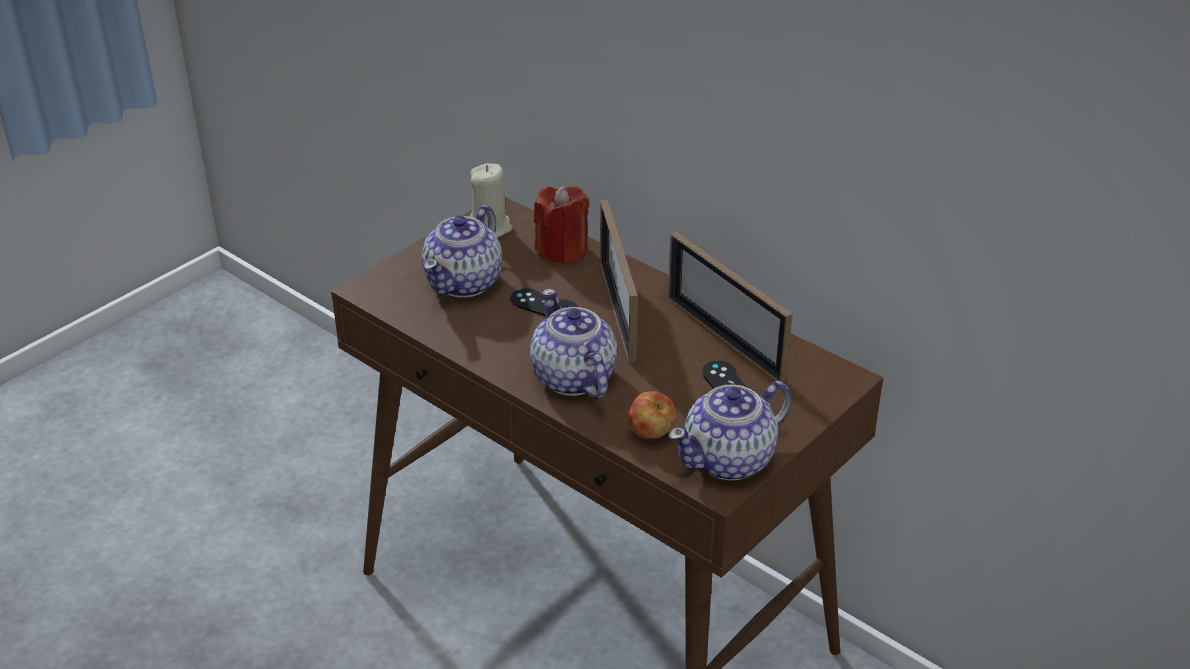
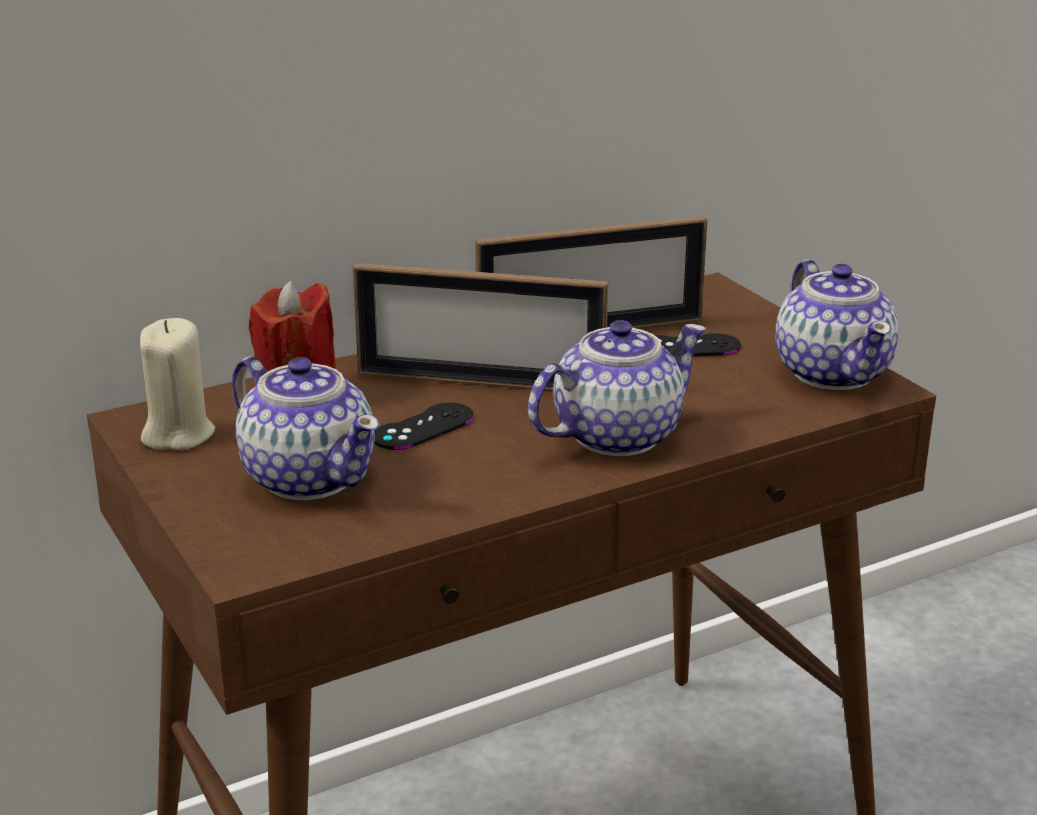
camera: 70 degrees left, 10 degrees down
(573, 379) = (614, 436): teapot -> teapot turned 150 degrees clockwise
(651, 433) = (760, 407): apple -> none

